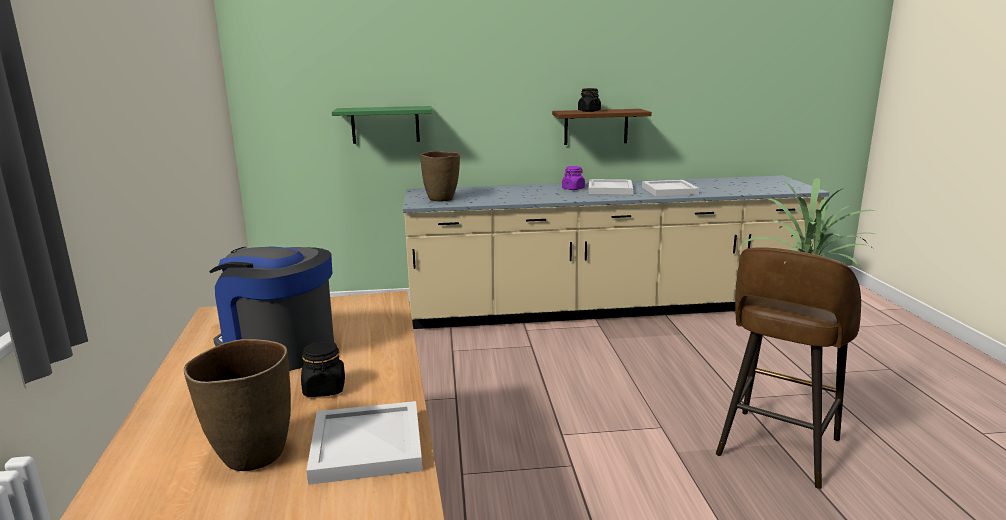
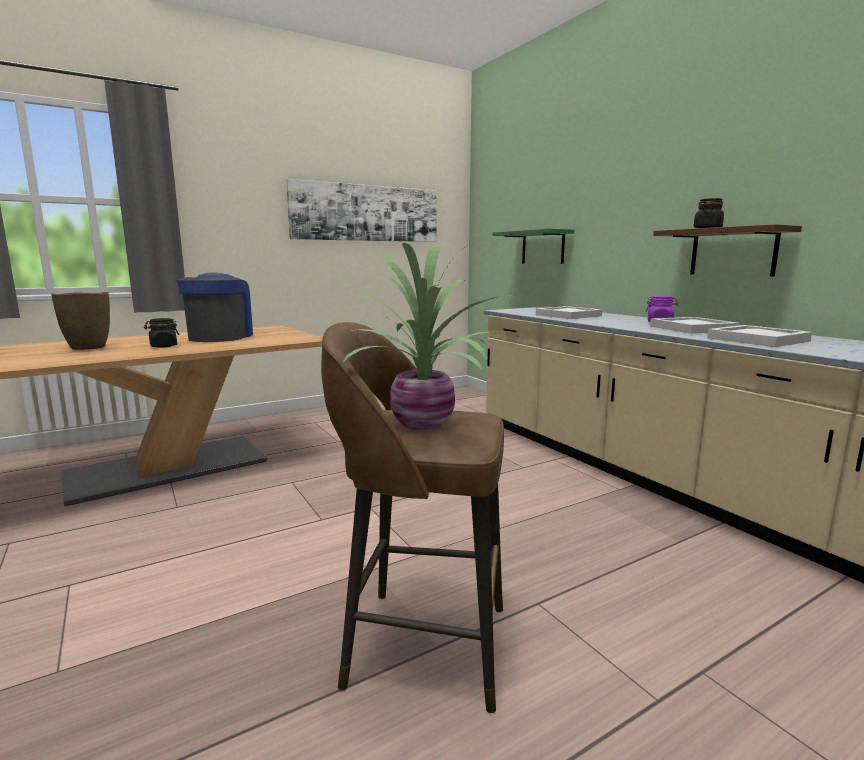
camera: 65 degrees right, 5 degrees down
(169, 97) = (366, 213): none -> picture
(368, 444) = (89, 357): white tray -> white tray (569, 315)
(441, 199) = (529, 311): brown vase -> none

